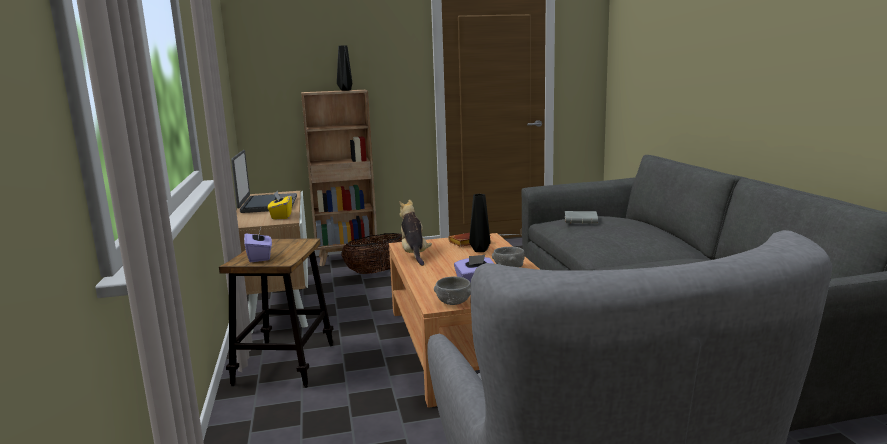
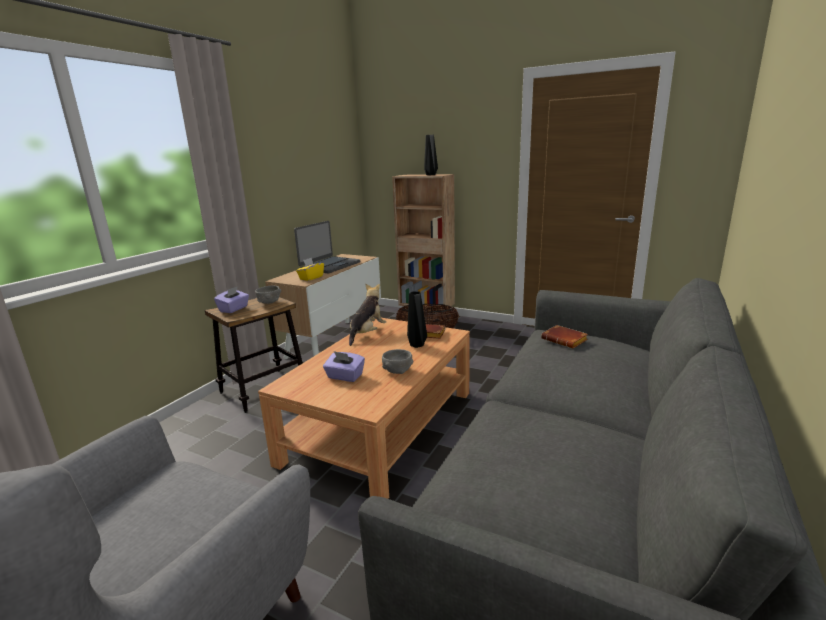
camera: 40 degrees right, 5 degrees up
(453, 302) = (292, 389): grey bowl -> grey bowl (269, 302)
(581, 220) = (565, 340): grey book -> brown book

